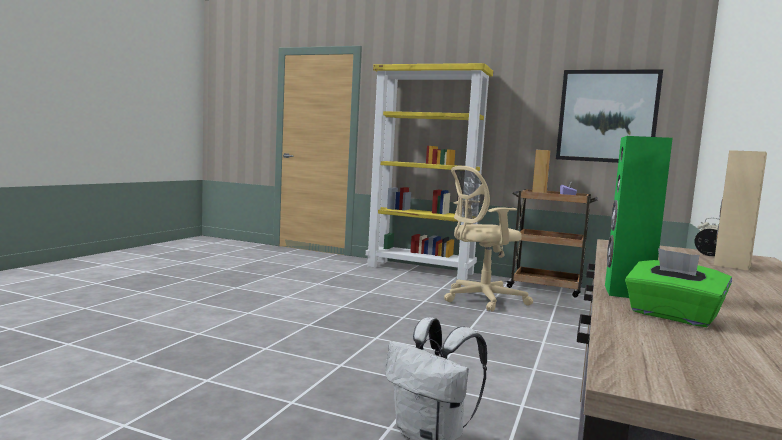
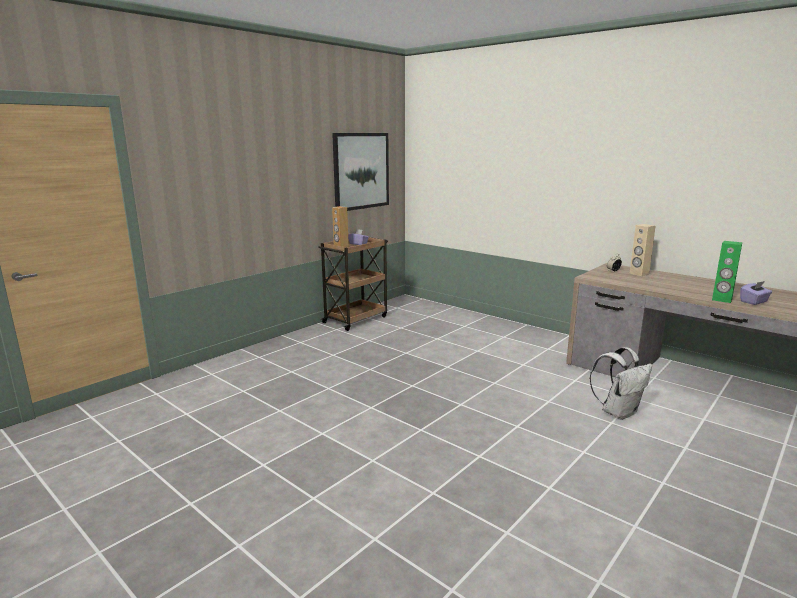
camera: 70 degrees left, 10 degrees up
(421, 270) = (262, 351): yellow bookcase -> none
(480, 299) = (376, 348): beige office chair -> none
(672, 316) = (754, 302): green tissue box -> purple tissue box

